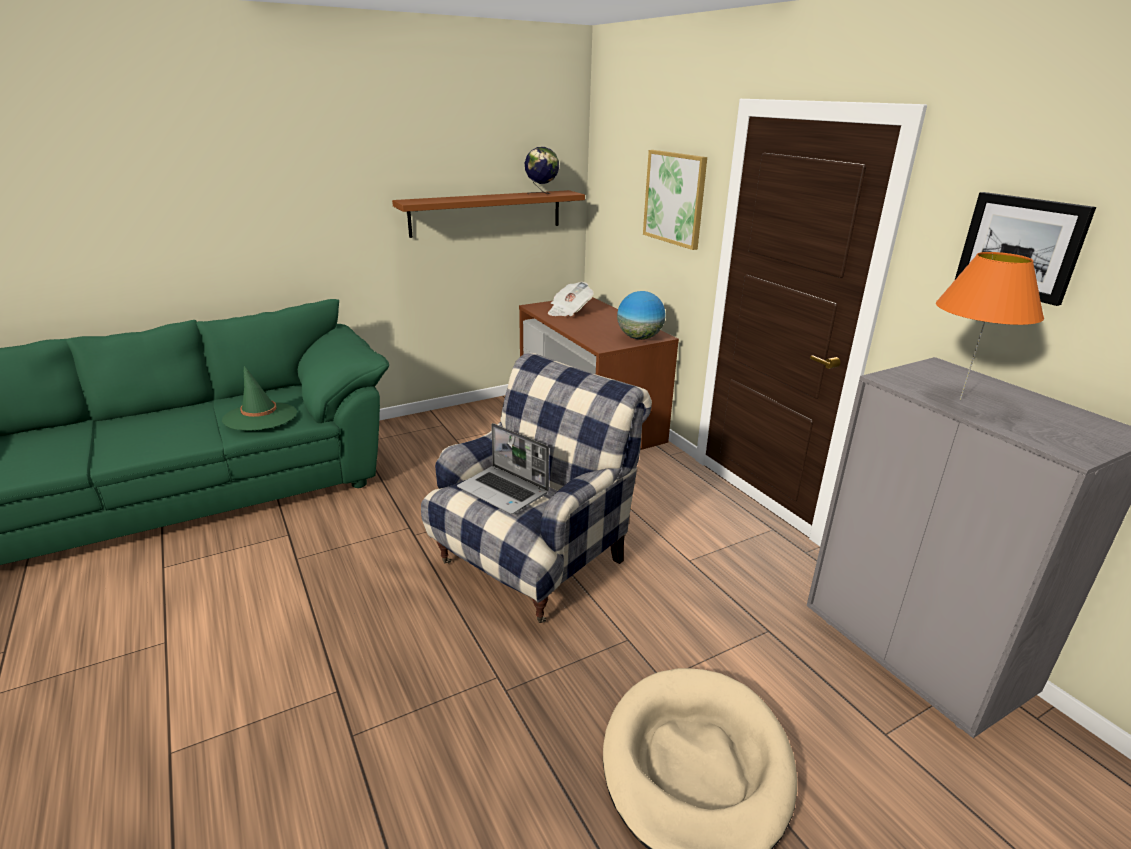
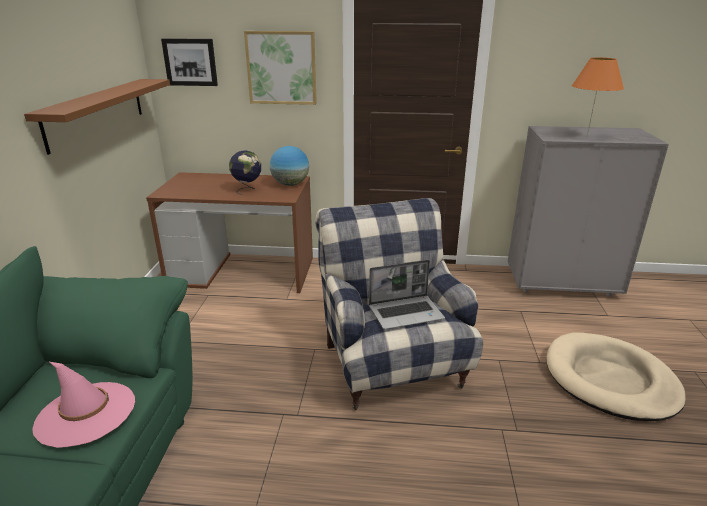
camera: 55 degrees left, 0 degrees up
(260, 417) = (86, 413): green hat -> pink hat
(542, 193) = (136, 84): globe -> globe (247, 190)
(569, 312) = (199, 187): newspaper -> none
(1021, 246) = (563, 56): picture -> picture (190, 62)

